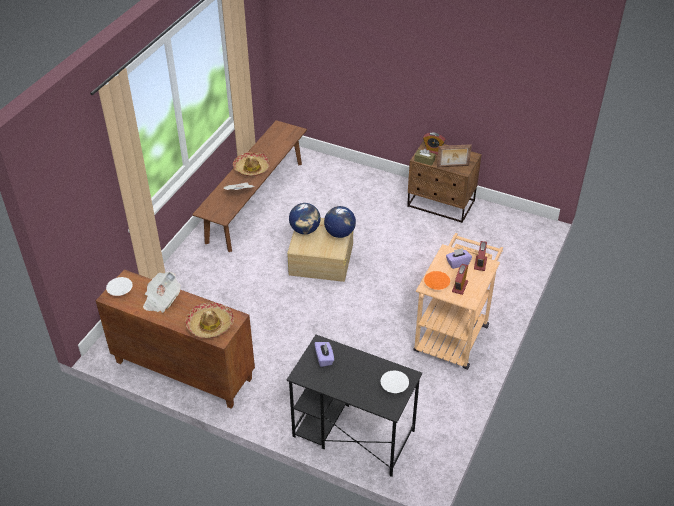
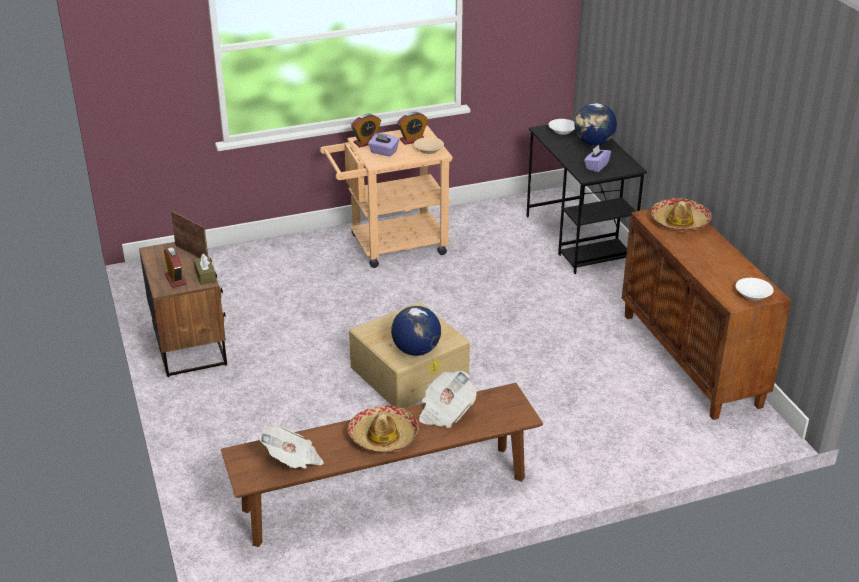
camera: 135 degrees left, 10 degrees down
(161, 300) = (711, 263): newspaper -> newspaper (293, 460)
(339, 233) = (384, 325): globe -> globe (593, 143)
(436, 284) = (428, 150): orange bowl -> beige bowl

